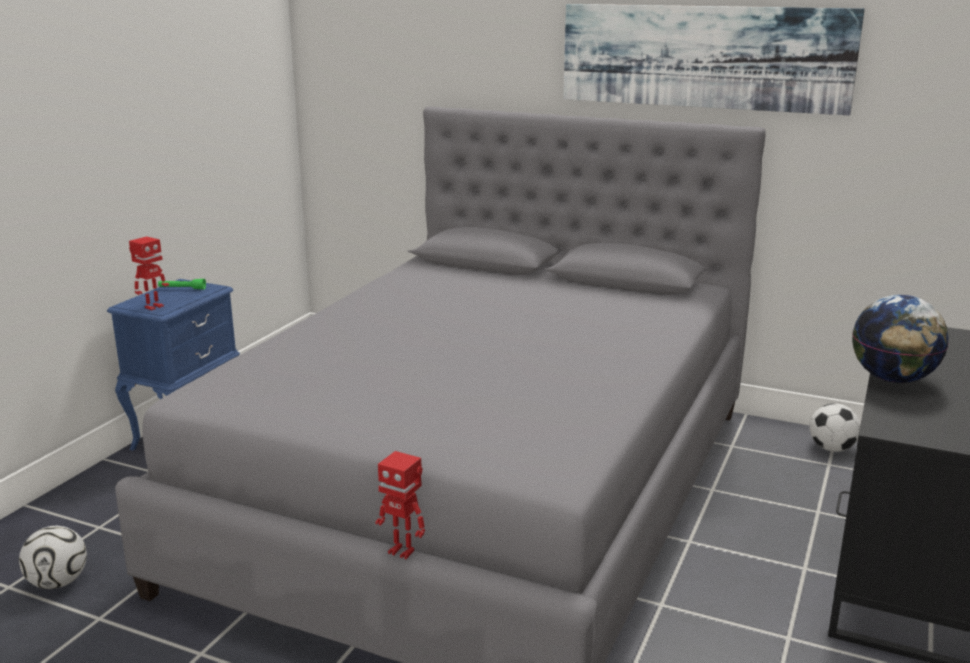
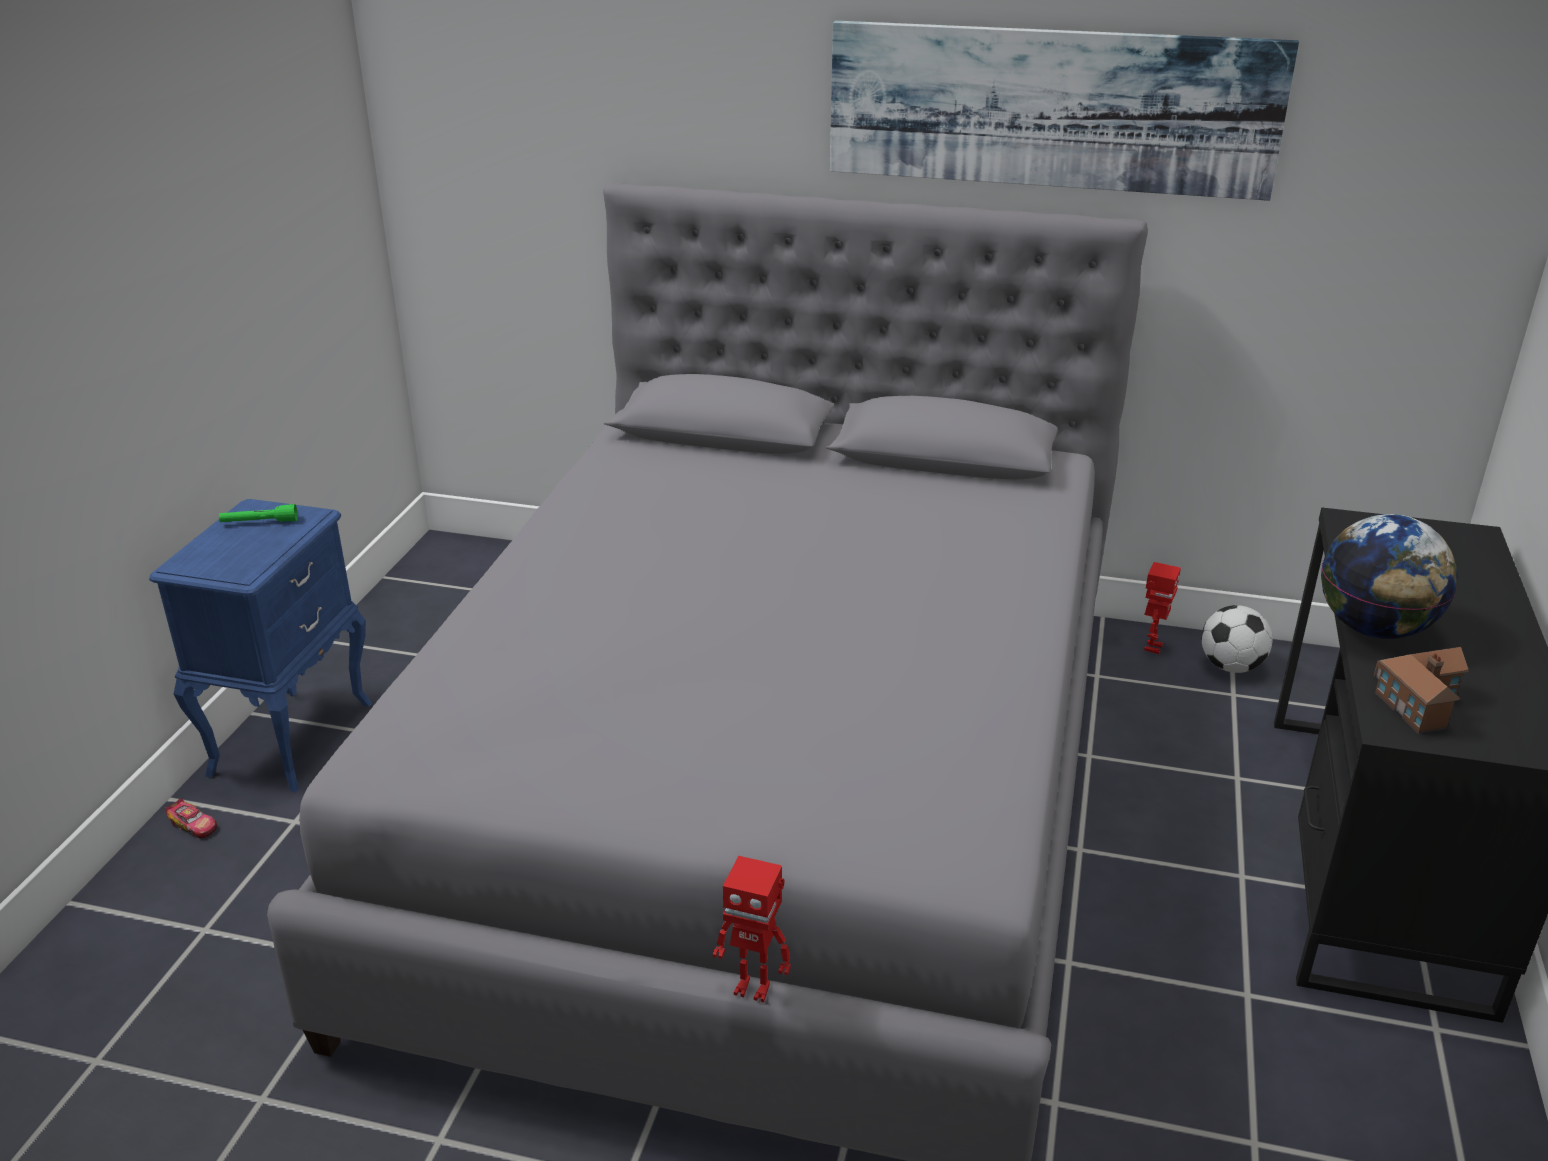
camera: 10 degrees left, 10 degrees up
(58, 582) = (174, 1042): football -> none
(113, 473) = (194, 825): none -> toy car
(153, 307) = (227, 567): toy robot -> toy robot (1152, 647)
(909, 416) = (1417, 700): none -> toy house

